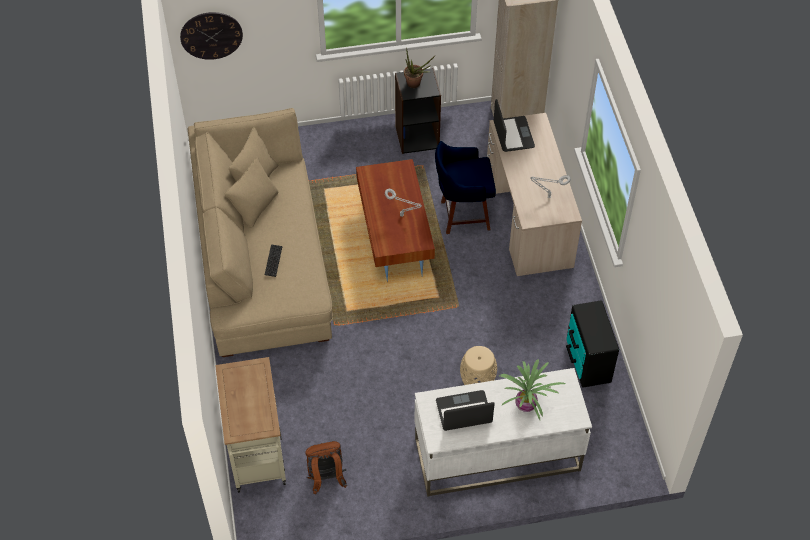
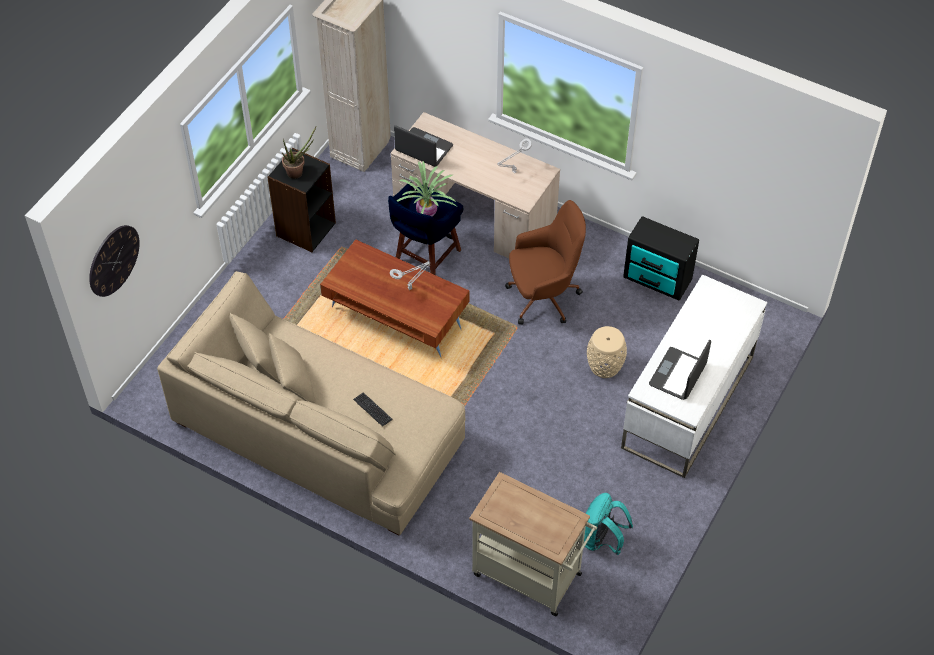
camera: 50 degrees left, 0 degrees up
(326, 479) = (602, 540): brown backpack -> turquoise backpack
(498, 305) = (543, 299): none -> brown office chair
(527, 405) = (710, 329): potted plant -> potted plant (427, 212)

